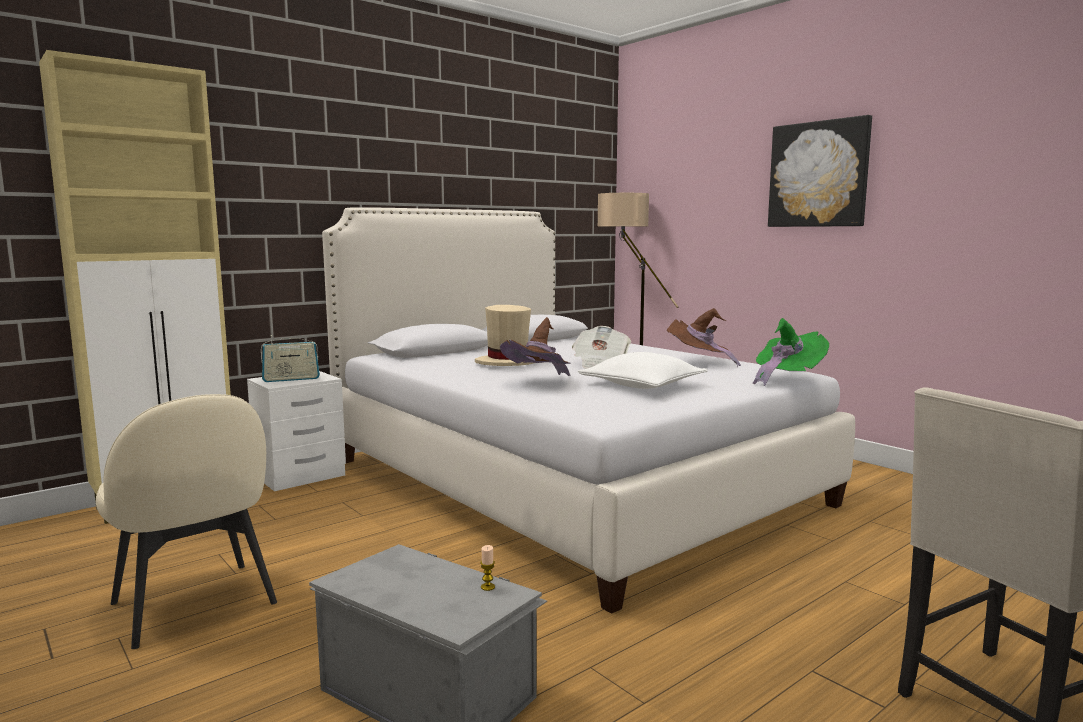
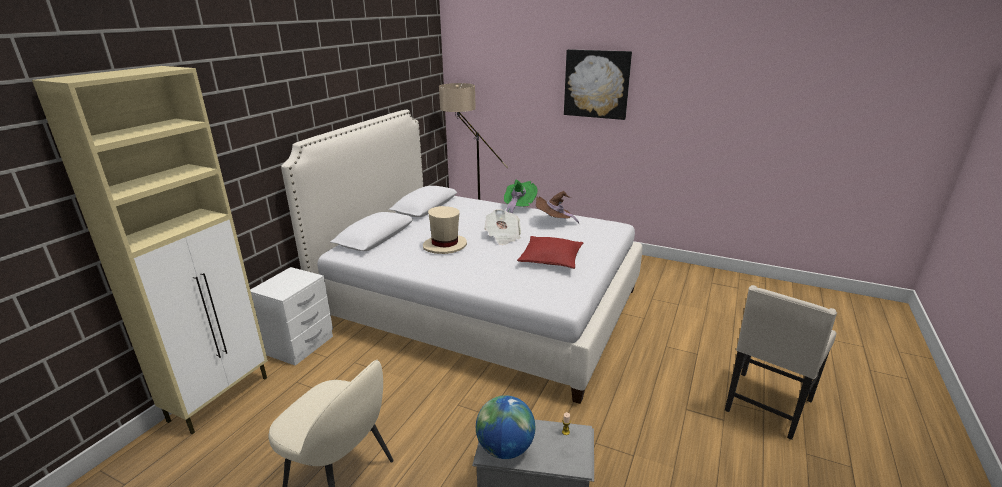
camera: 25 degrees left, 15 degrees up
(291, 379) = (286, 284): radio -> none
(371, 579) = (505, 448): none -> globe
(539, 383) = (492, 269): brown hat -> none
(642, 386) = (551, 259): white pillow -> red pillow
(786, 379) = (615, 235): green hat -> green hat (518, 207)

